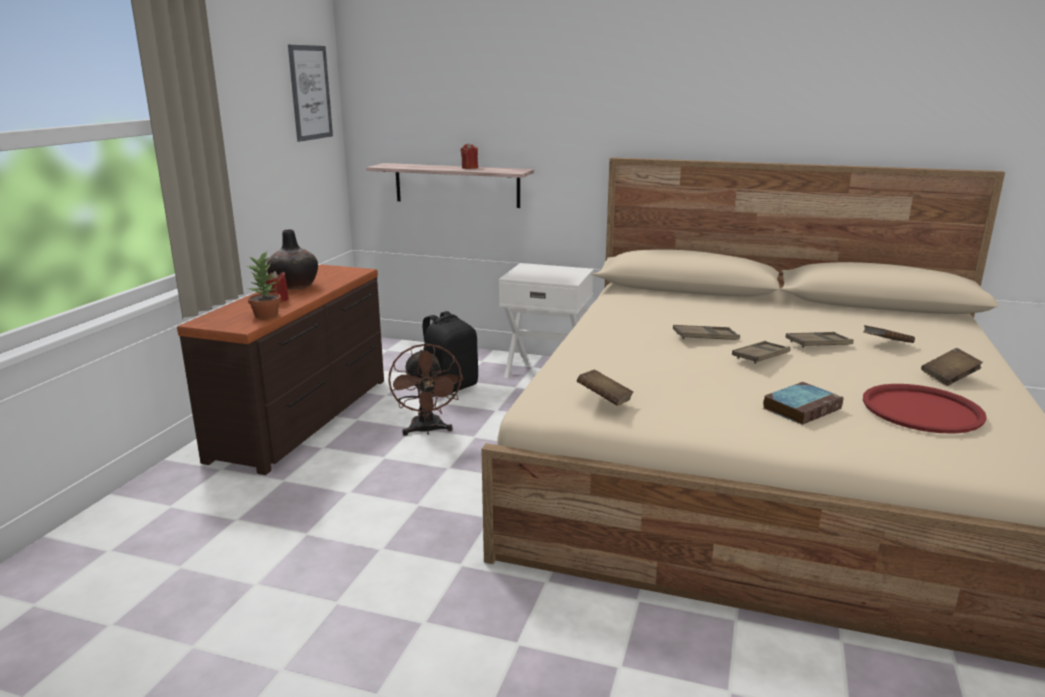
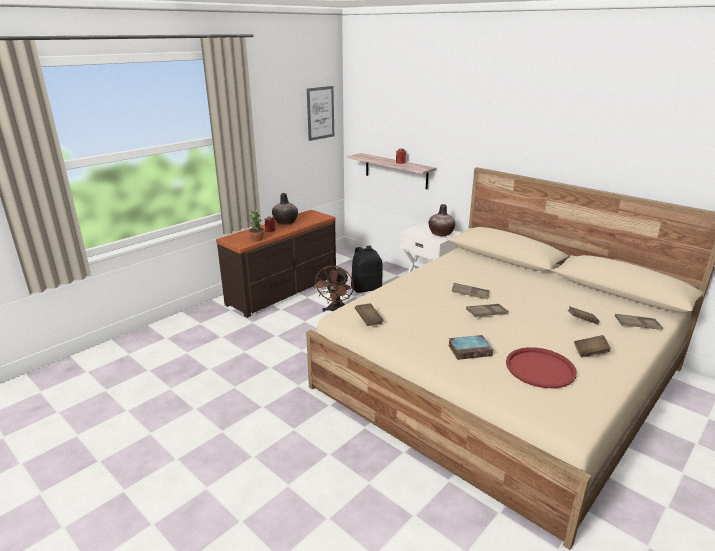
camera: 25 degrees right, 5 degrees up
(563, 273) = (441, 233): none -> vase
(818, 344) = (535, 312): brown tray -> brown tray (637, 324)

